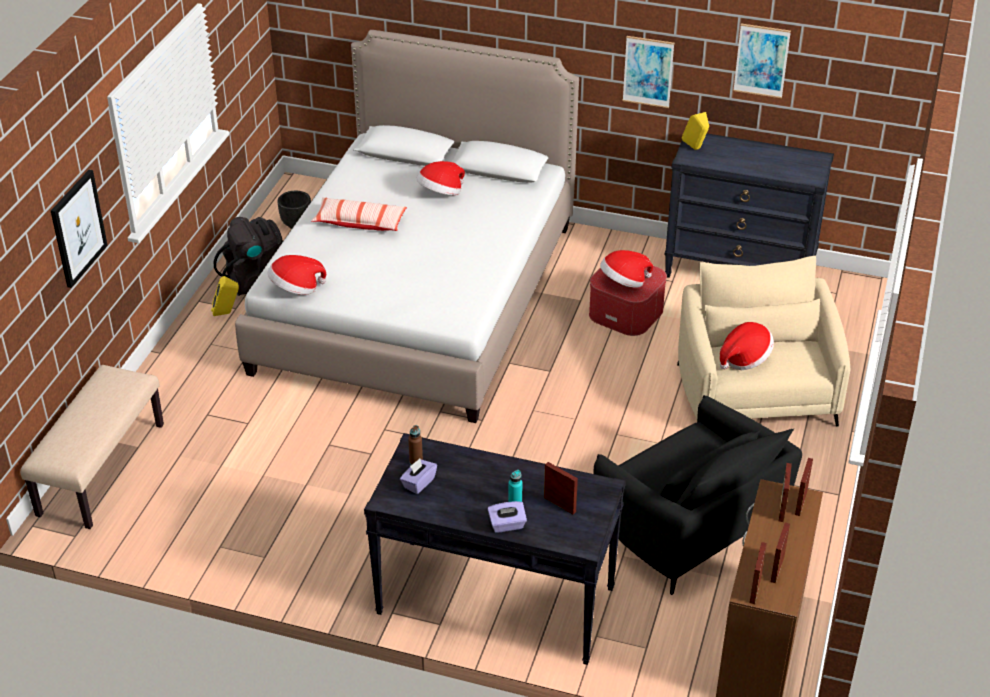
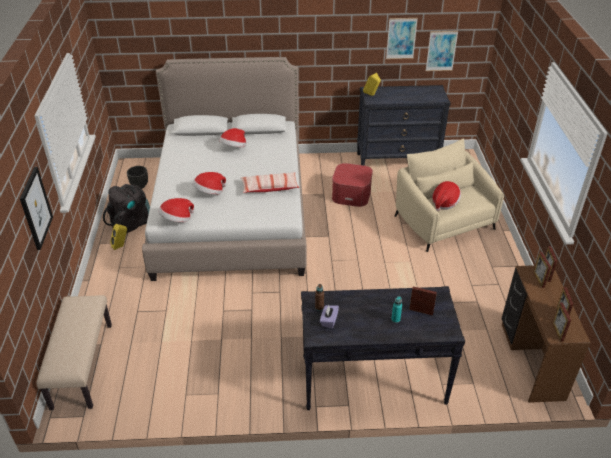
camera: 20 degrees left, 0 degrees up
(359, 222) = (195, 173): pillow -> pillow (269, 187)
(507, 525) = (398, 333): purple tissue box -> none
(624, 282) = (351, 177): hat -> hat (209, 193)
(648, 71) = (336, 56): picture -> picture (441, 51)
(689, 526) = (454, 304): black armchair -> none

